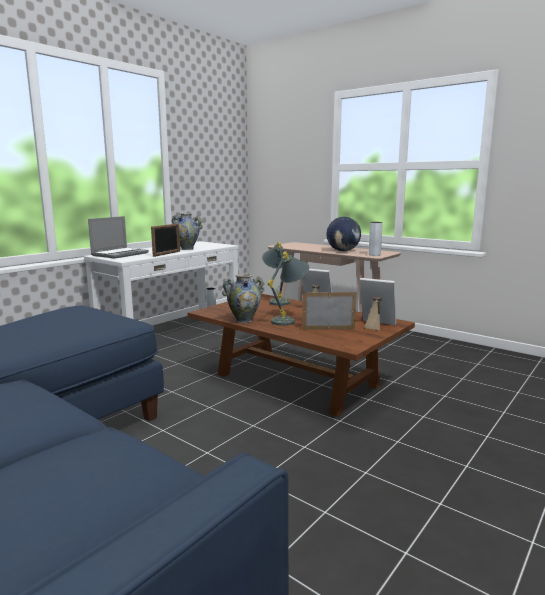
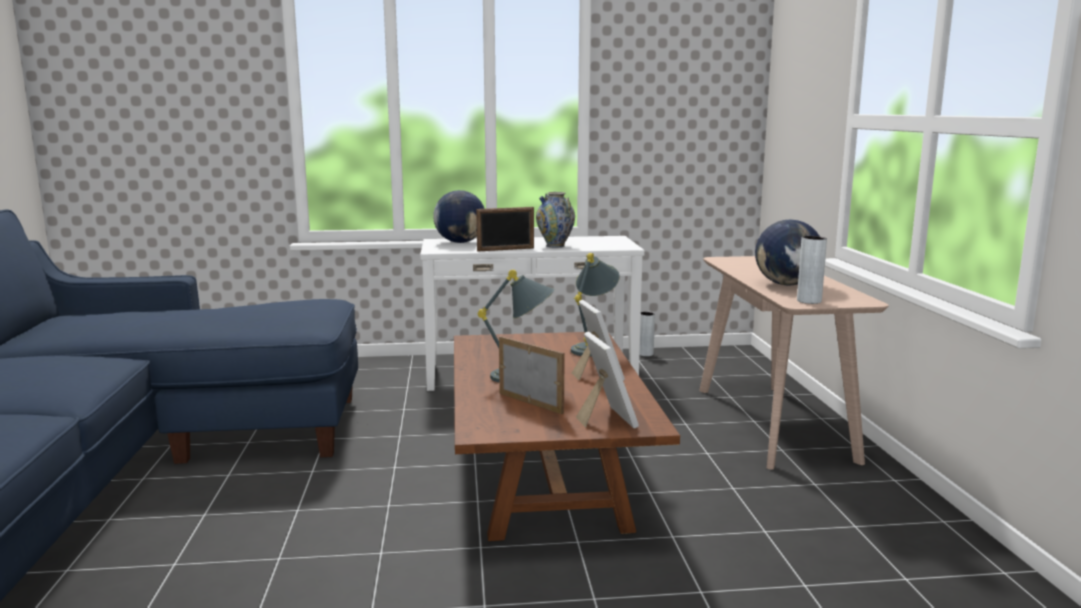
camera: 45 degrees right, 0 degrees up
(120, 254) = (460, 242): laptop -> globe
(244, 320) = (475, 362): vase -> none

